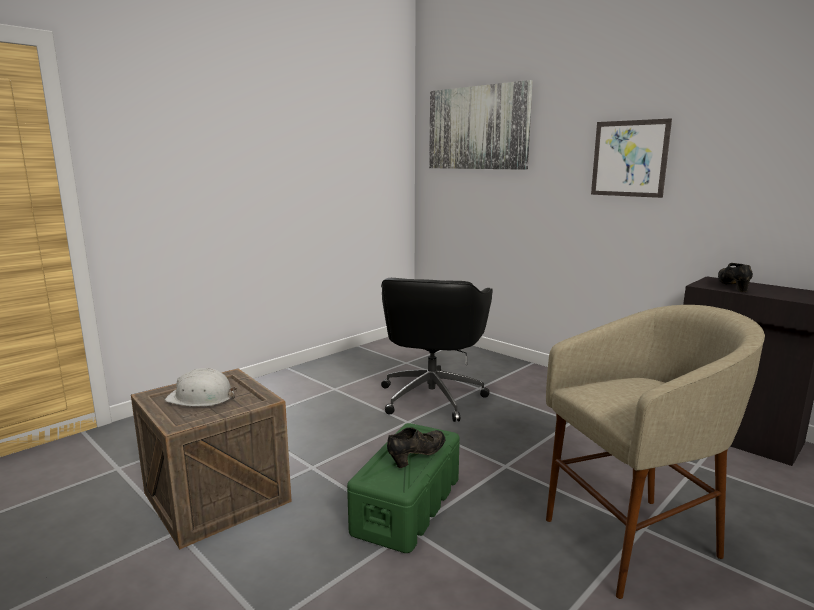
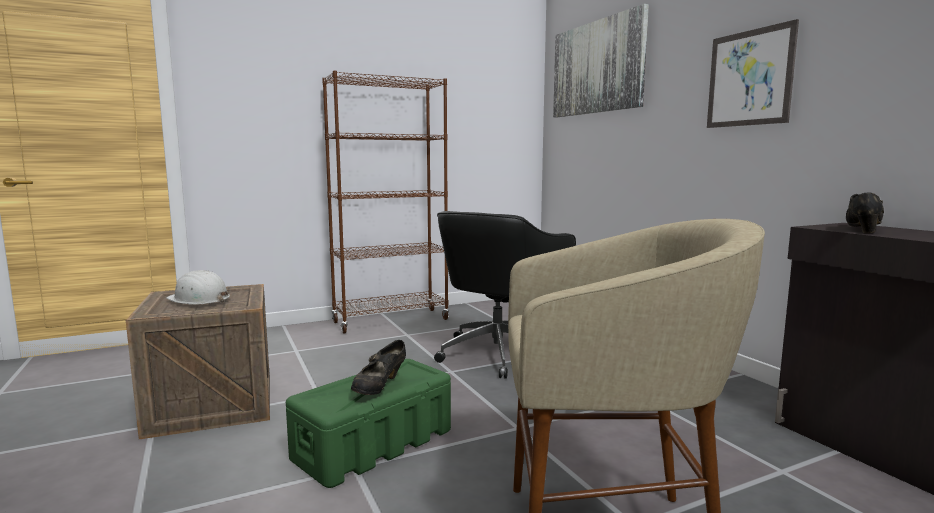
camera: 20 degrees right, 5 degrees down
(305, 375) = (391, 321): none -> brown bookcase
(417, 457) = (379, 387): black shoe -> black shoe turned 135 degrees clockwise

